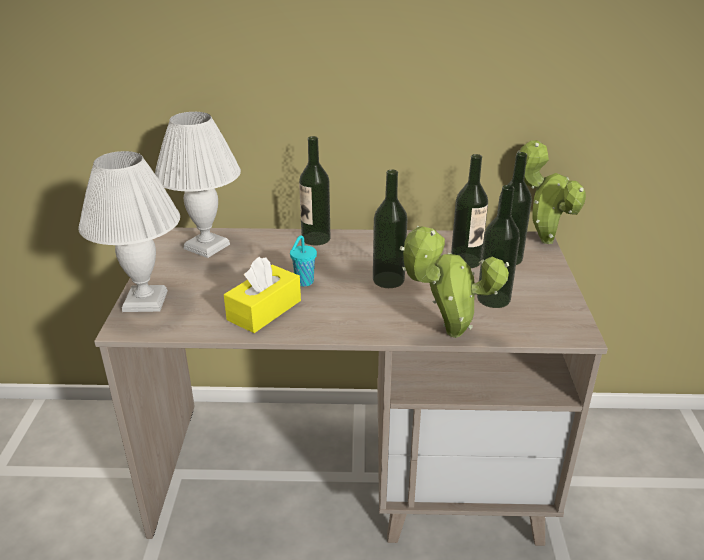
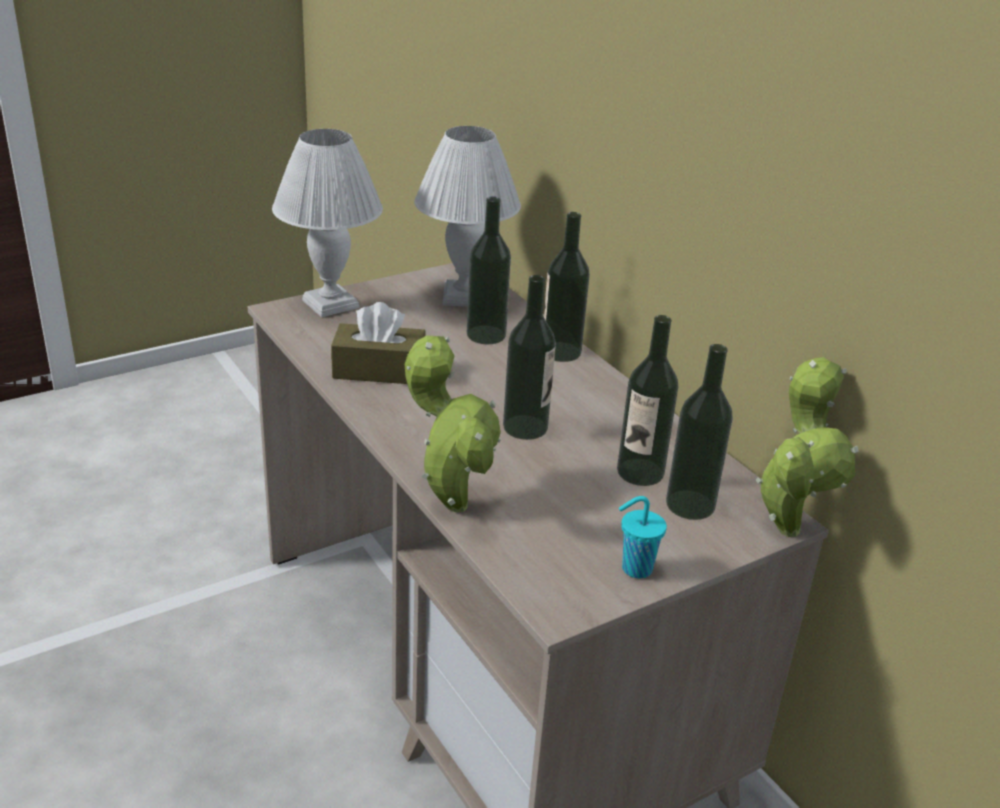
camera: 55 degrees right, 0 degrees up
(264, 310) = (379, 370): yellow tissue box -> brown tissue box
(303, 282) = (457, 375): turquoise cup -> turquoise cup (634, 569)
(493, 299) = (568, 517): bottle -> bottle (486, 335)

